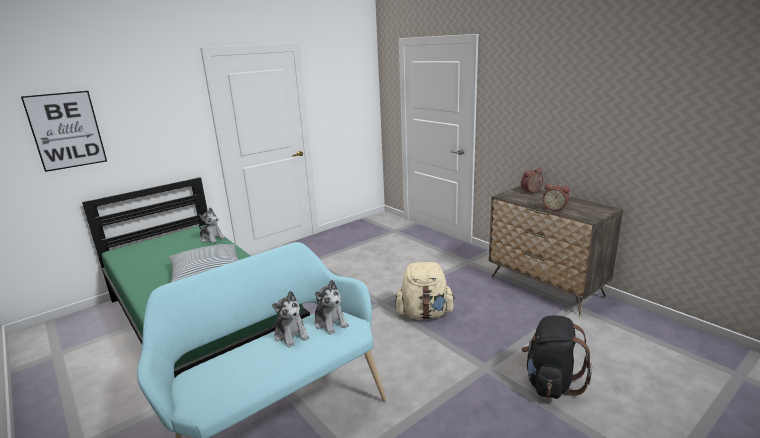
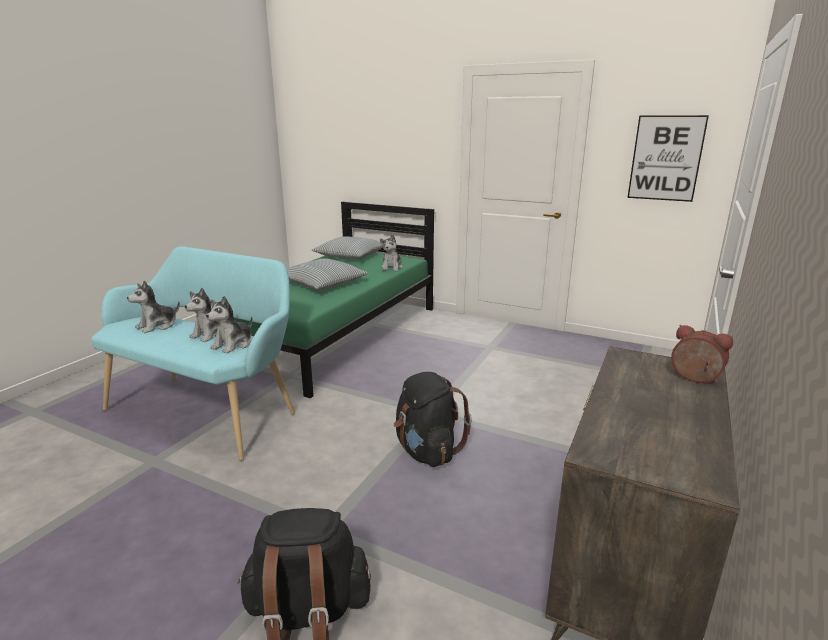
camera: 65 degrees right, 0 degrees up
(66, 130) = (344, 138): picture -> picture (666, 158)
(140, 251) = (350, 256): none -> pillow
(231, 369) = (157, 326): none -> plush toy
(424, 314) = (427, 451): beige backpack -> black backpack
(555, 208) = (613, 409): alarm clock -> none

